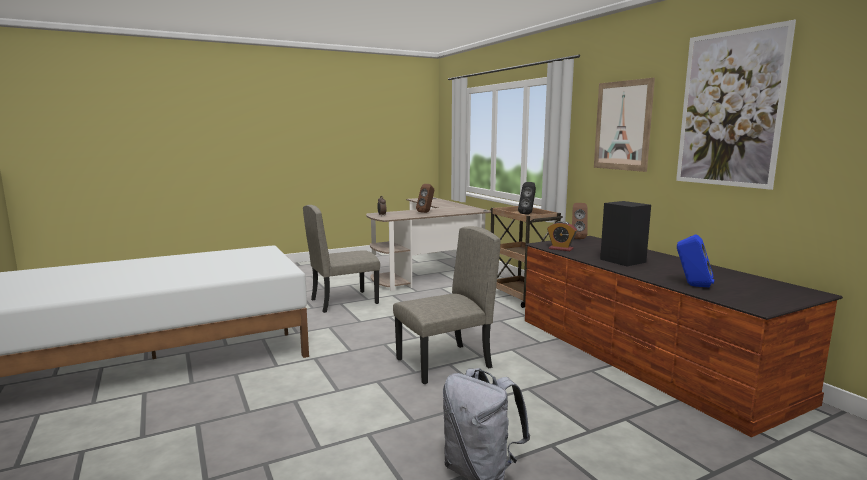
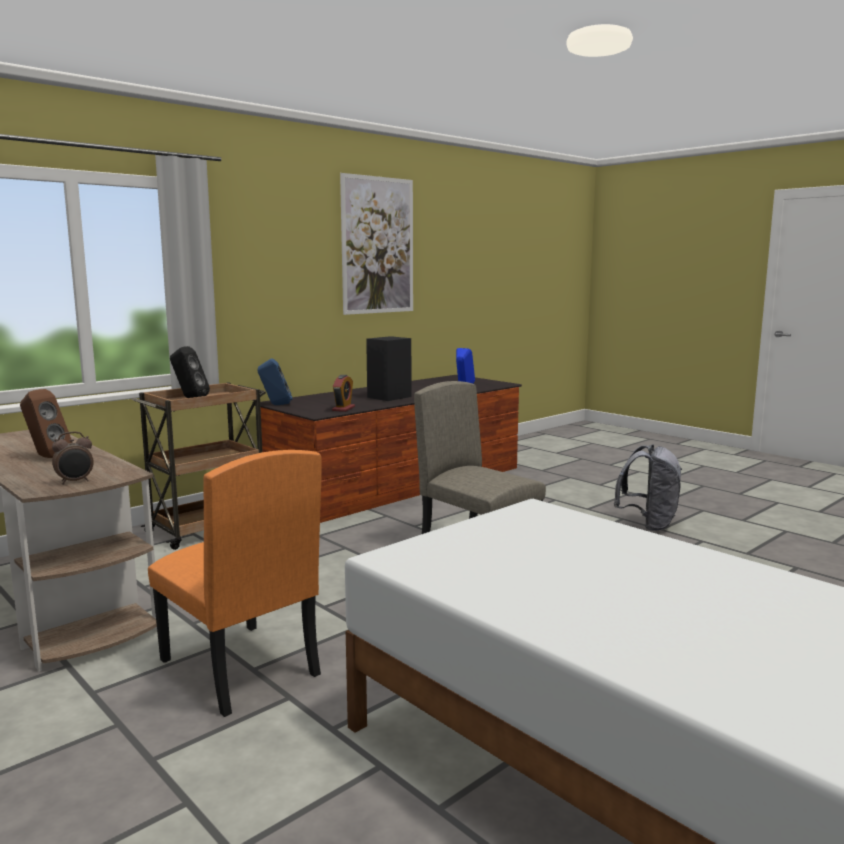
camera: 105 degrees left, 0 degrees up
(344, 301) = (238, 668): beige chair -> orange chair
(578, 238) = (275, 405): brown speaker -> blue speaker
(622, 125) = (275, 258): picture -> none

